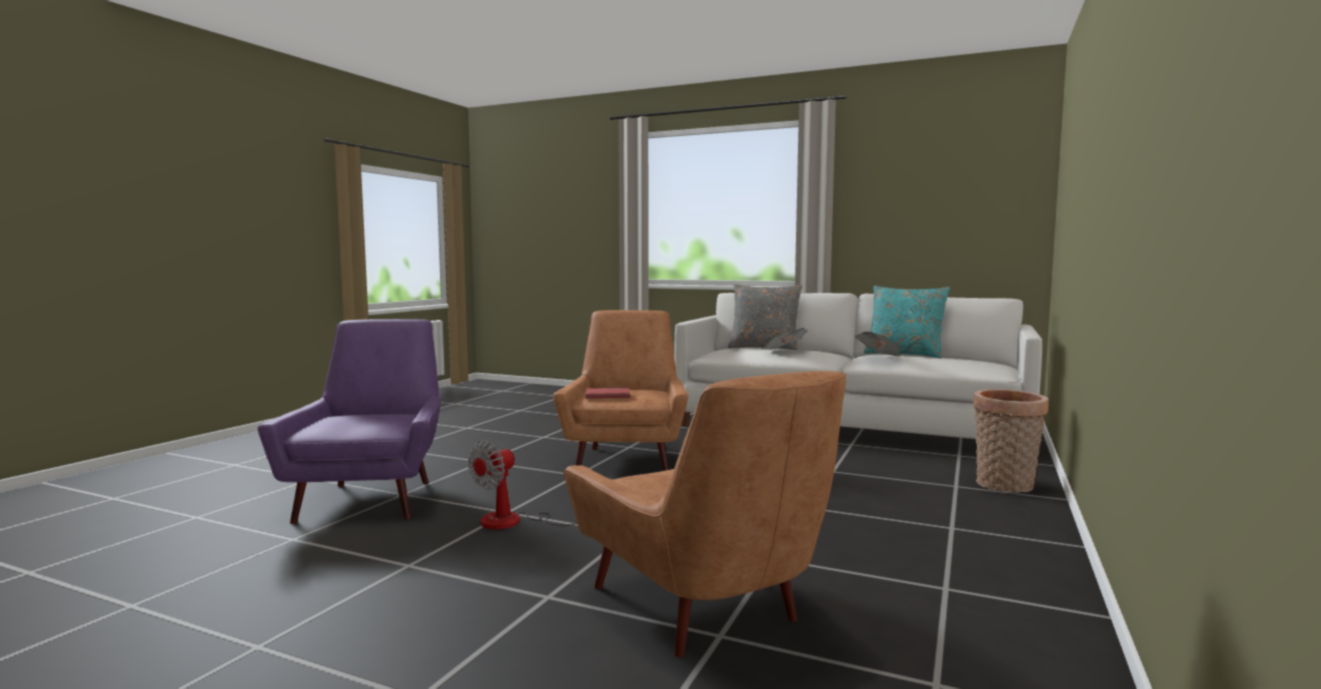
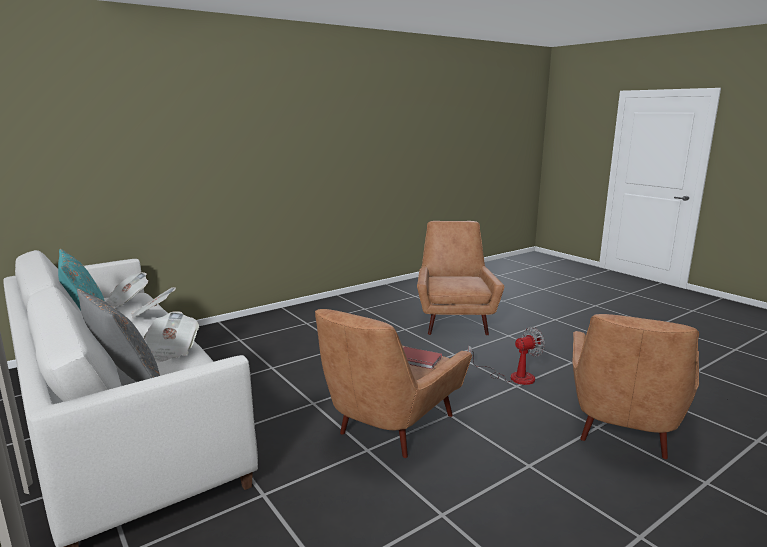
camera: 150 degrees left, 10 degrees up
(372, 496) = (623, 431): purple armchair -> brown armchair
(949, 360) = (127, 301): none -> newspaper
(1005, 486) = (219, 333): basket -> none

